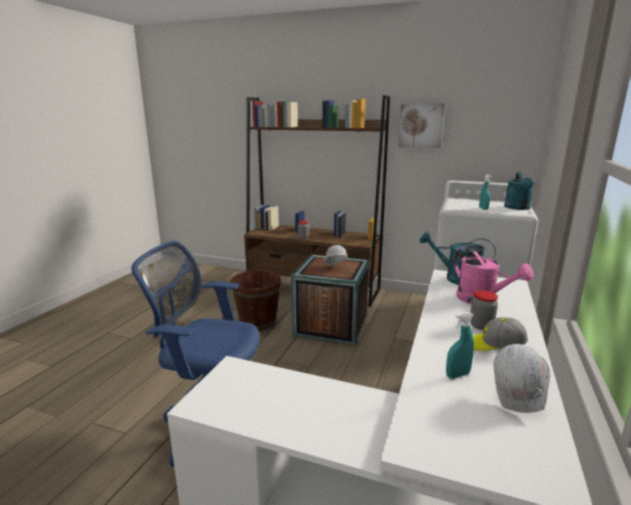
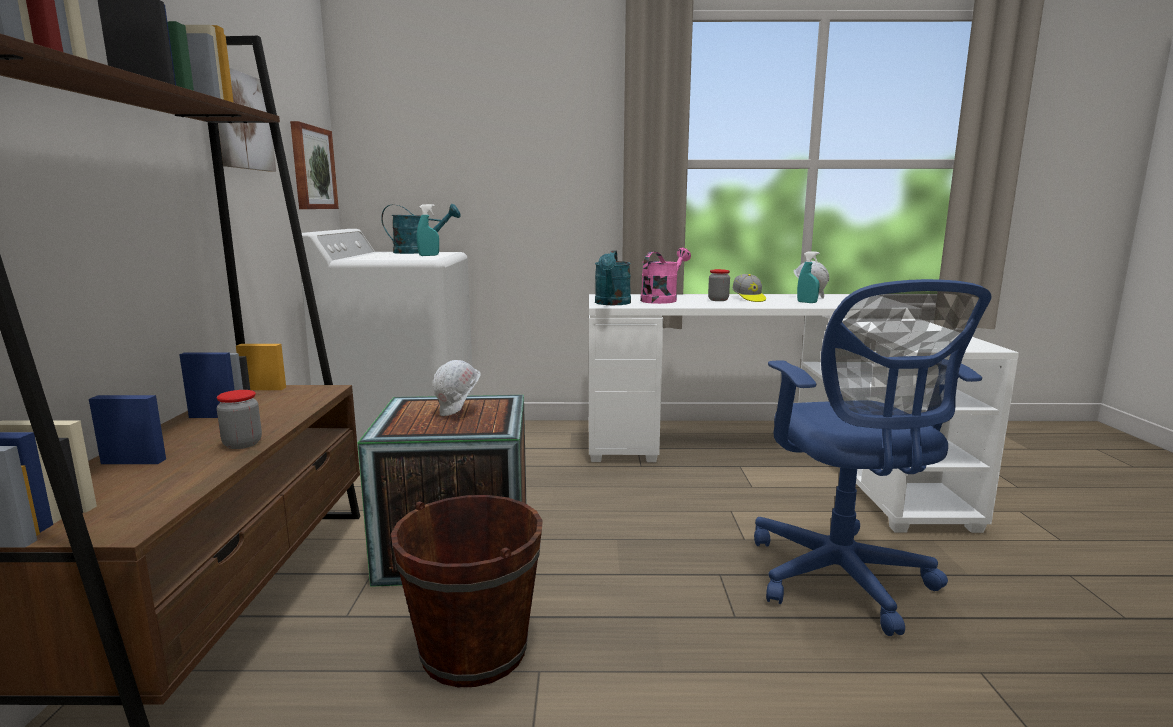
camera: 110 degrees left, 5 degrees down
(499, 144) = (312, 168): none -> picture

